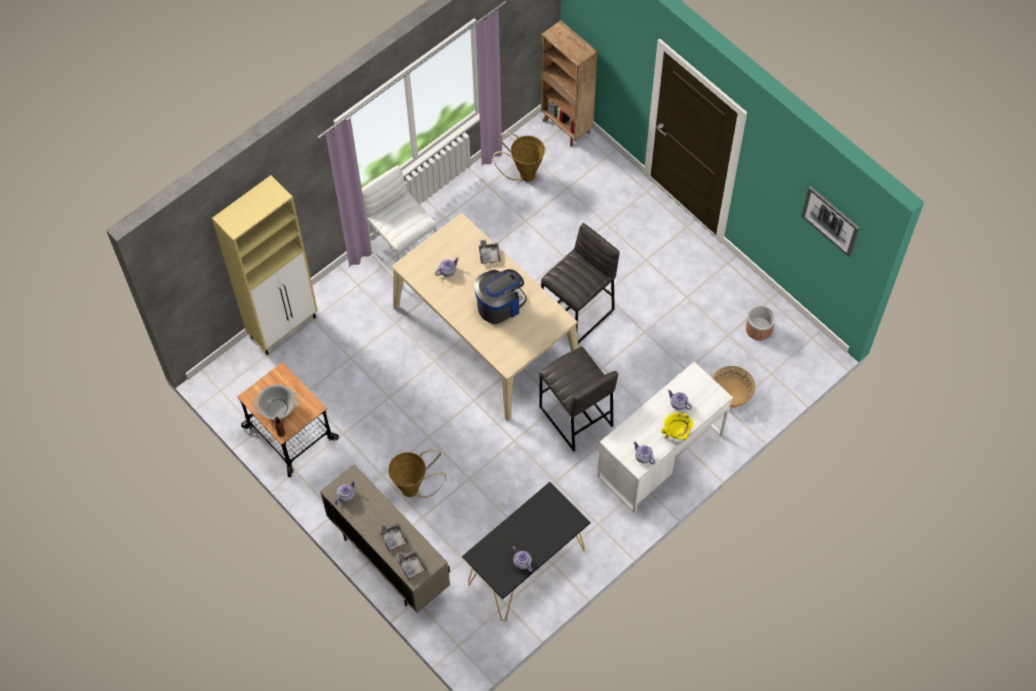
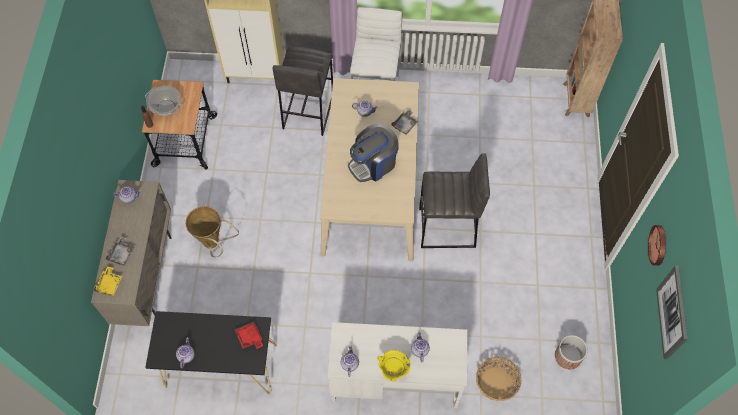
camera: 45 degrees right, 0 degrees up
(411, 566) = (110, 284): grey tray -> yellow tray
(500, 304) = (373, 164): coffee machine -> coffee machine turned 135 degrees clockwise
(523, 174) = (511, 107): basket -> none
(552, 508) = (250, 337): none -> red tray
(575, 417) = (367, 296): grey stool -> grey stool (307, 112)
(777, 184) = (659, 245): none -> wall clock

